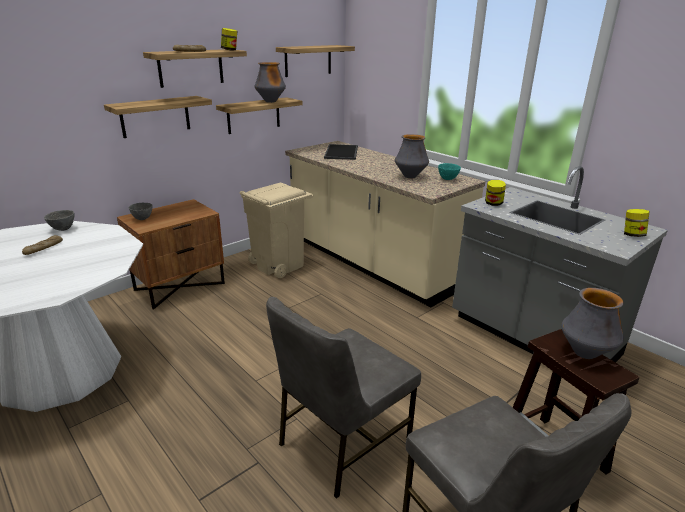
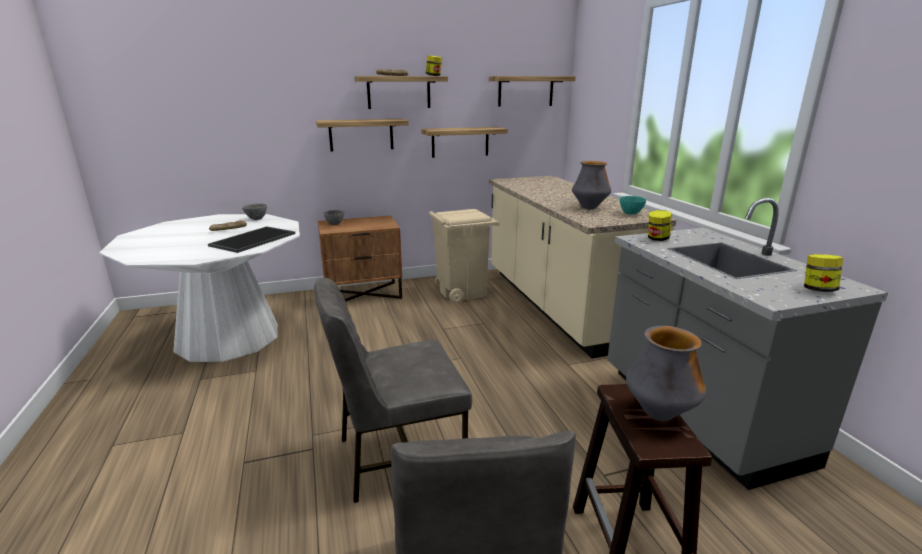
camera: 25 degrees right, 5 degrees down
(270, 101) = (475, 128): vase -> none
(342, 152) = (543, 184): tray -> tray (253, 240)

